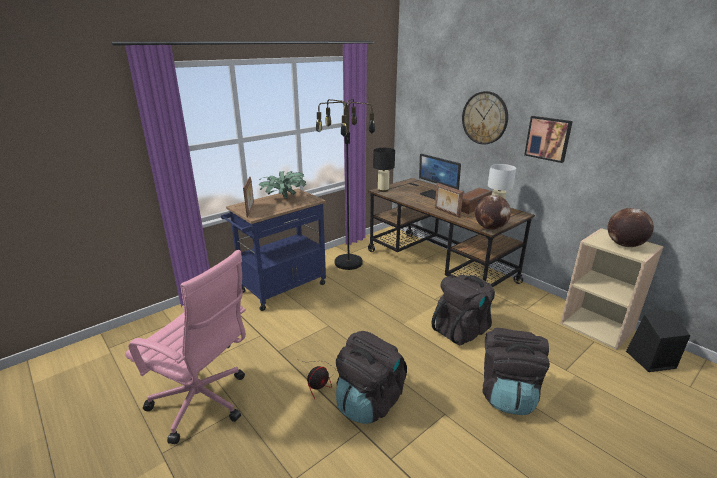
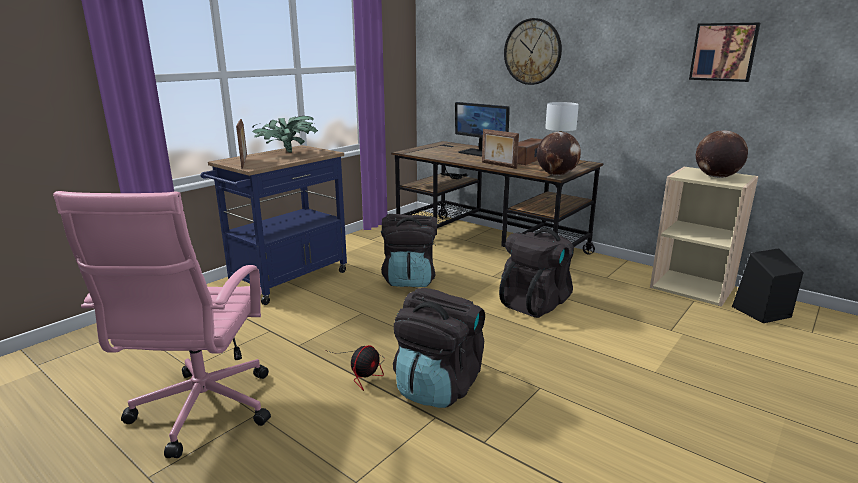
camera: 10 degrees left, 5 degrees down
(203, 404) = (201, 413): pink office chair -> pink office chair turned 75 degrees clockwise
(347, 263) = (370, 248): floor lamp -> none
(383, 190) = (411, 151): black table lamp -> none
(507, 394) = (610, 359): black backpack -> black backpack (410, 279)
(548, 138) = (612, 66): picture -> picture (723, 52)

